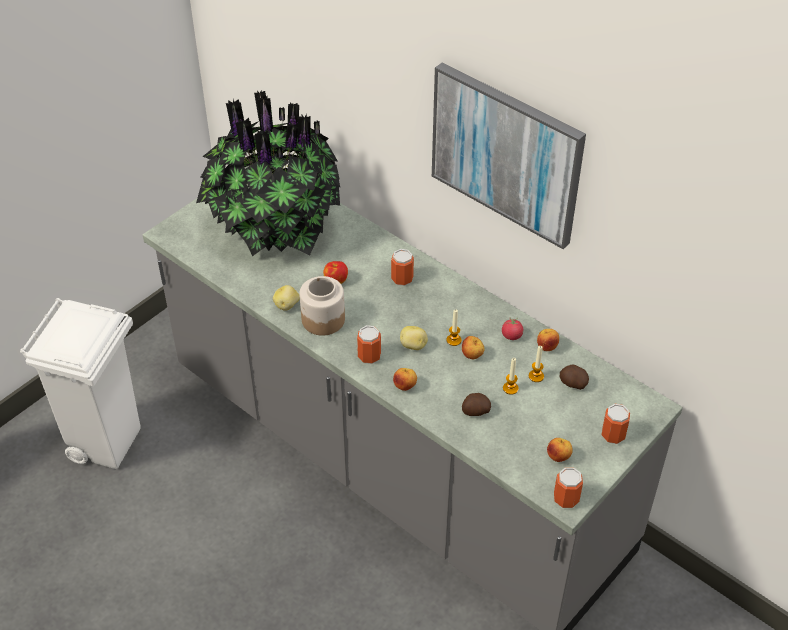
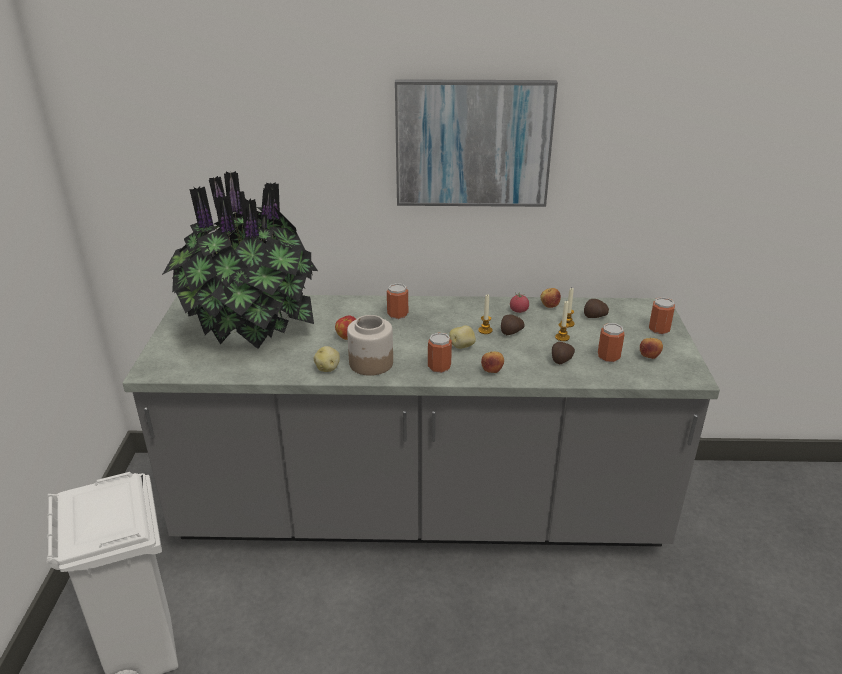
camera: 40 degrees left, 15 degrees down
(472, 356) = (510, 332): apple -> potato
(566, 499) = (690, 376): can -> can (608, 357)

